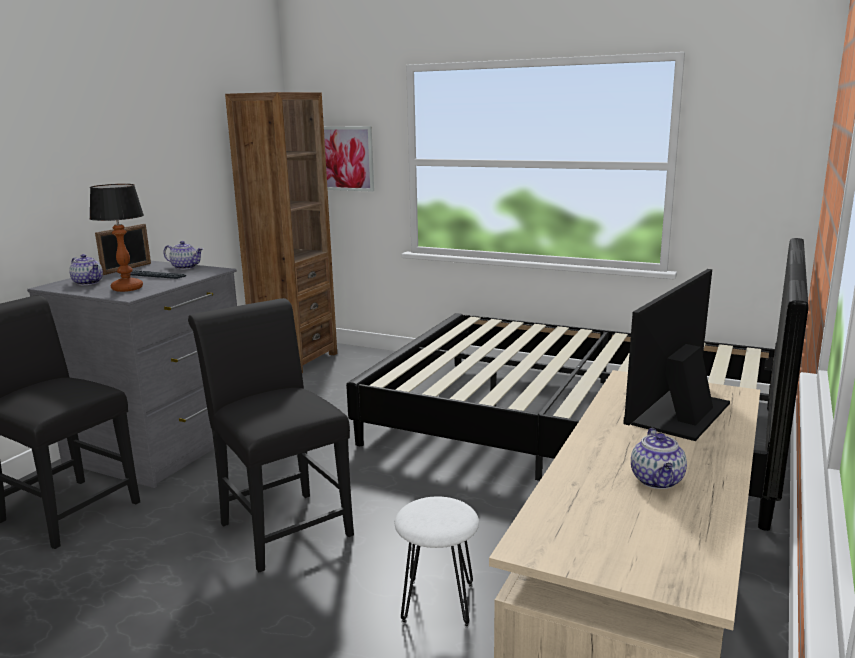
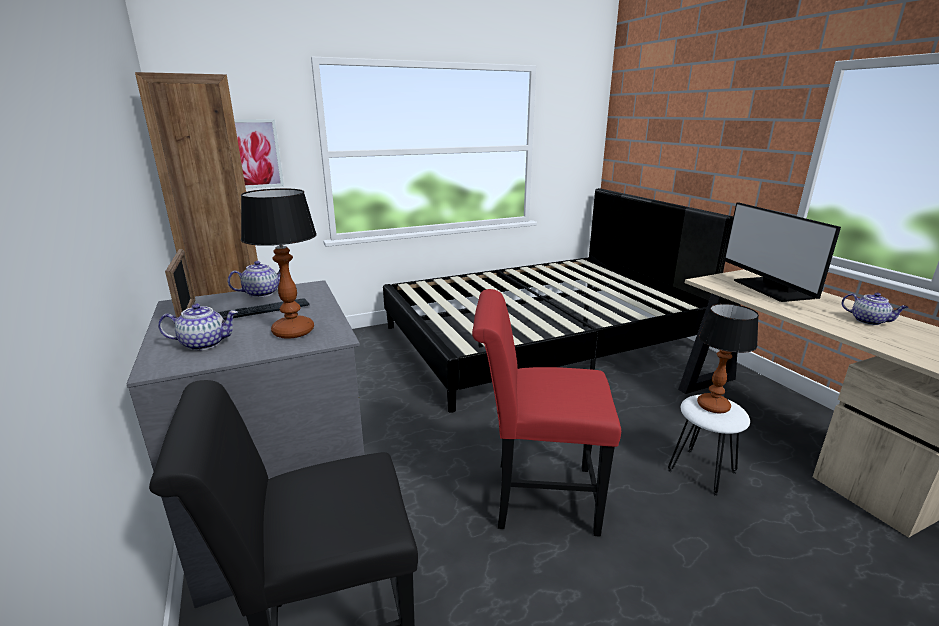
camera: 50 degrees left, 5 degrees up
(281, 525) = (535, 496): black chair -> red chair
(435, 511) = (713, 406): none -> table lamp

